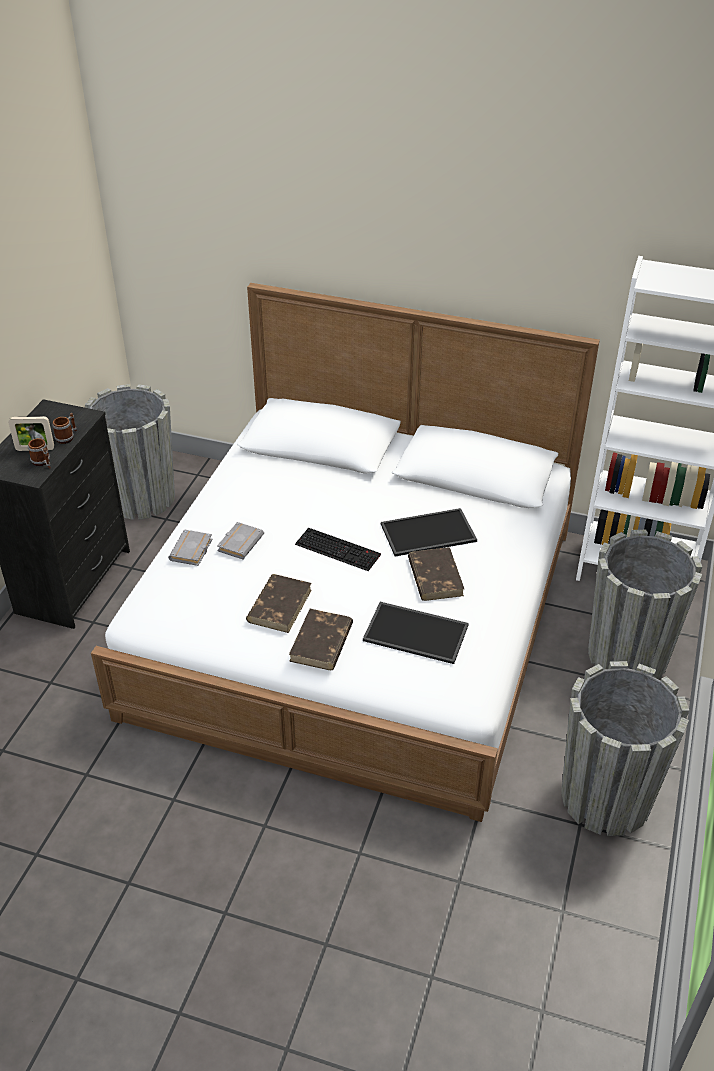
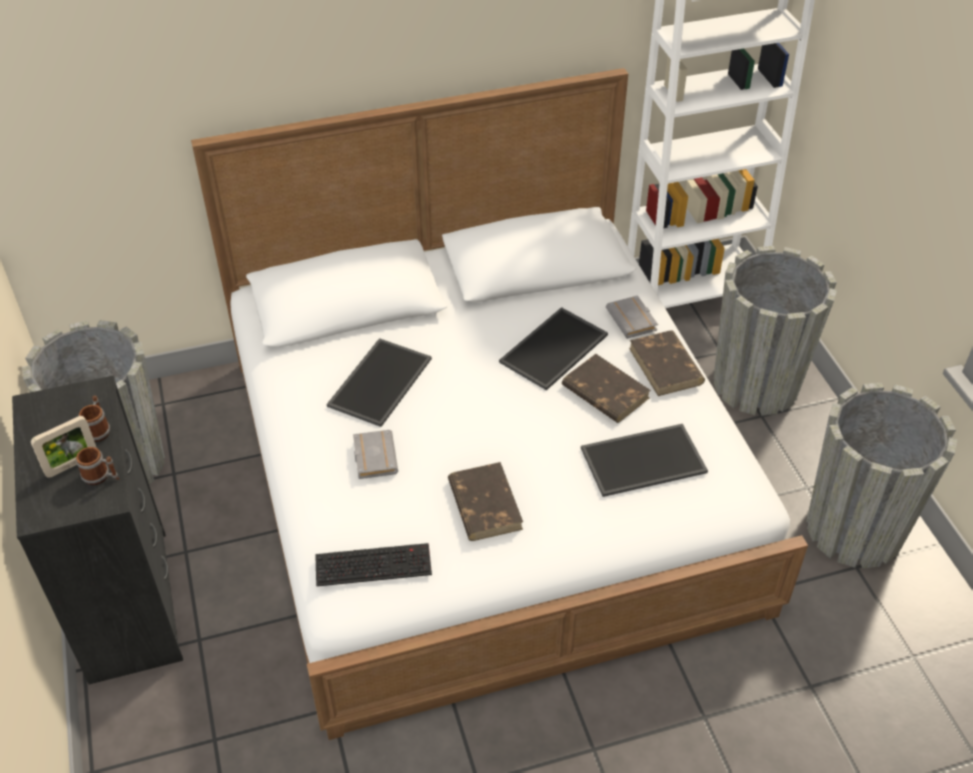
camera: 35 degrees left, 5 degrees up
(192, 551) = (329, 494): grey book -> grey book (633, 320)
(289, 499) = (379, 381): none -> tray
(321, 643) = (565, 522): brown book -> brown book (666, 366)
(339, 549) = (484, 410): keyboard -> keyboard (374, 564)

